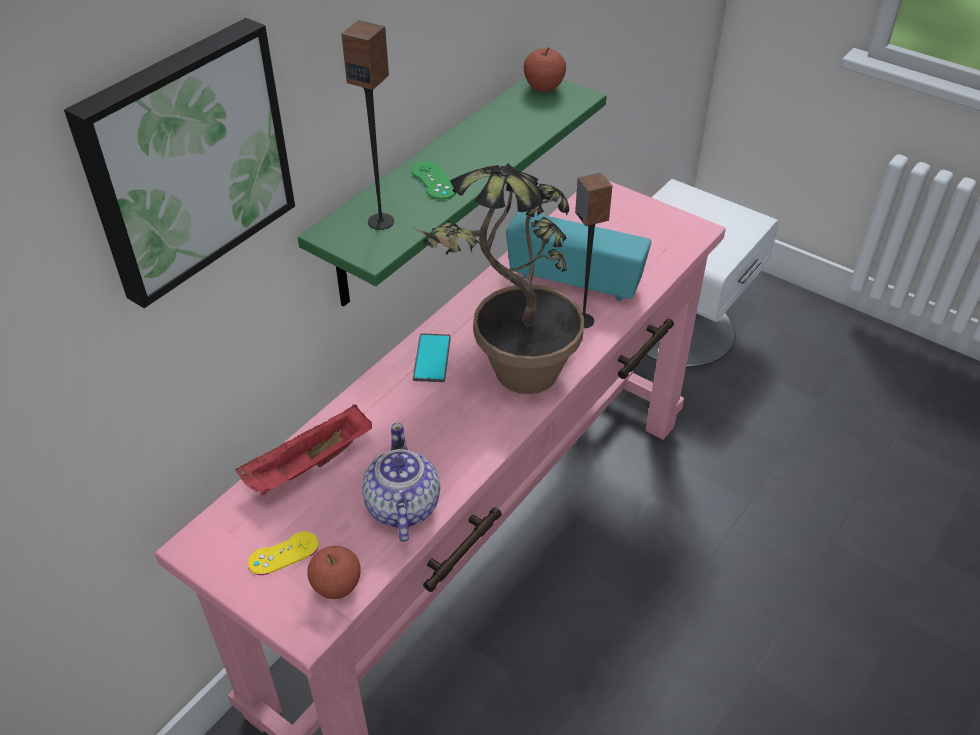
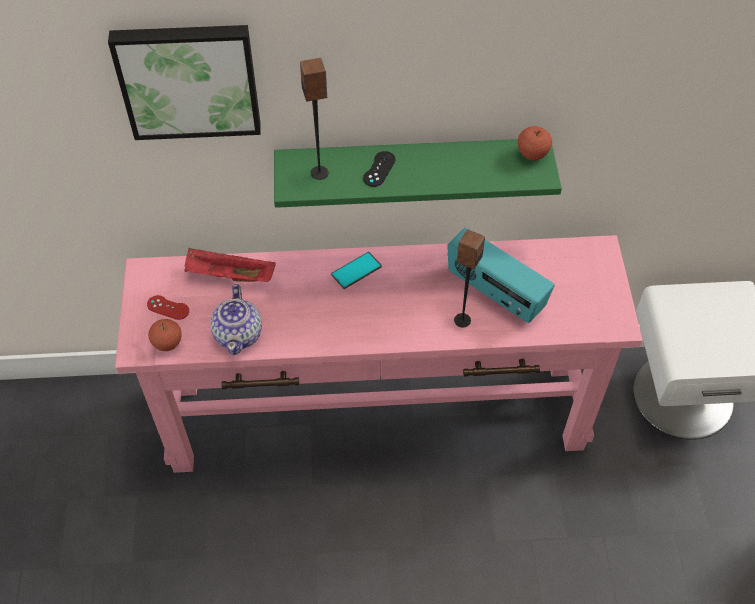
camera: 50 degrees right, 10 degrees up
(283, 553) = (168, 307): yellow game controller -> red game controller
(402, 507) = (239, 334): teapot -> teapot turned 135 degrees clockwise
(433, 181) = (379, 169): green game controller -> black game controller
(511, 385) = (372, 321): potted plant -> none
(575, 281) = (495, 293): radio -> radio turned 150 degrees clockwise

